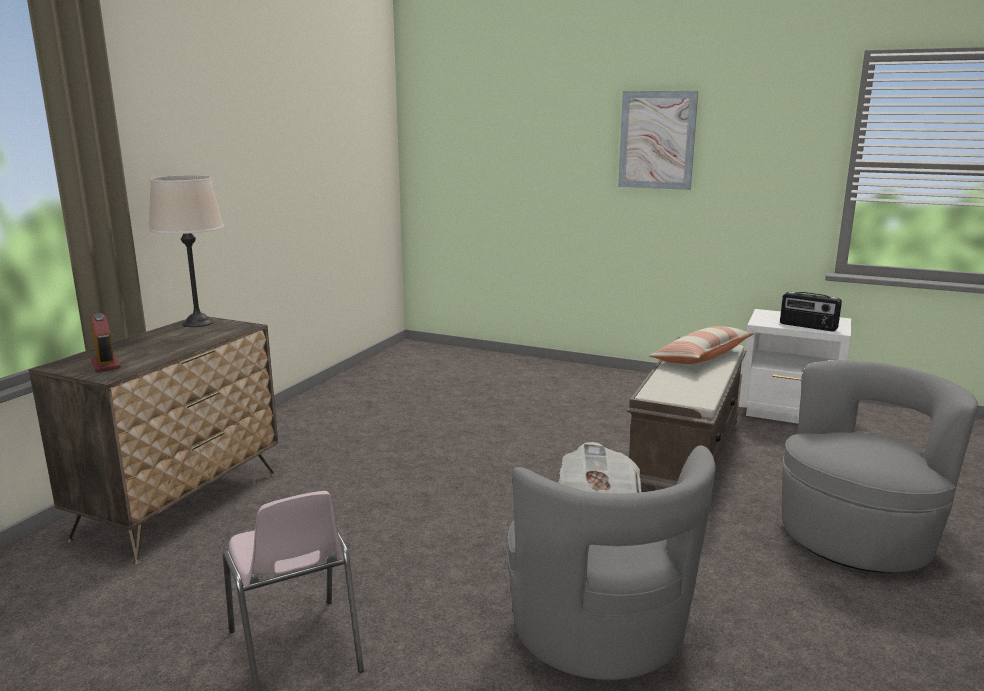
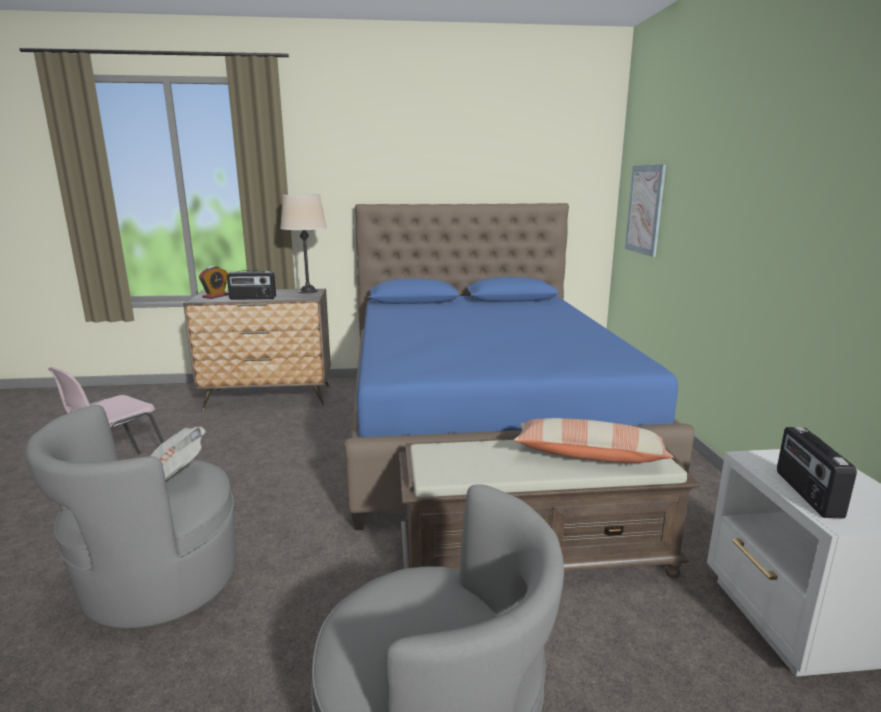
camera: 60 degrees right, 0 degrees up
(178, 349) = (252, 298): none -> radio
(459, 414) = (483, 428): none -> blue bed
(657, 140) = (783, 180): picture -> picture (645, 209)

